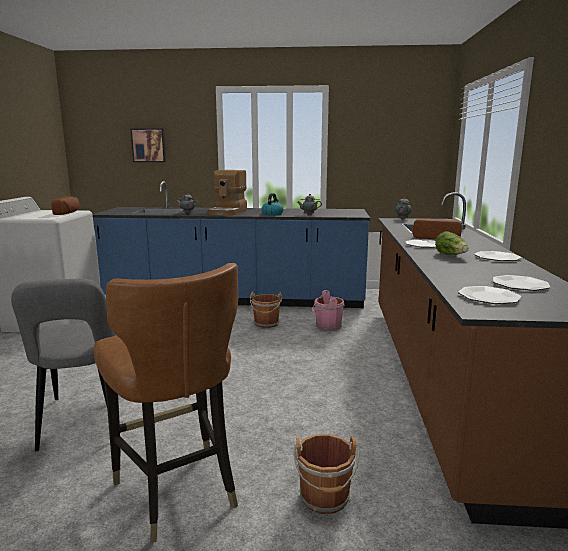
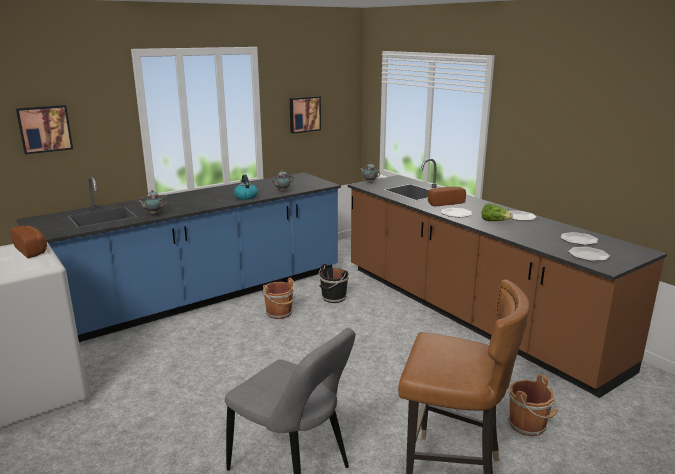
camera: 40 degrees left, 5 degrees up
(228, 212) = (192, 202): coffee machine -> none
(327, 326) = (333, 298): pink bucket -> black bucket
(376, 153) = (304, 114): none -> picture

